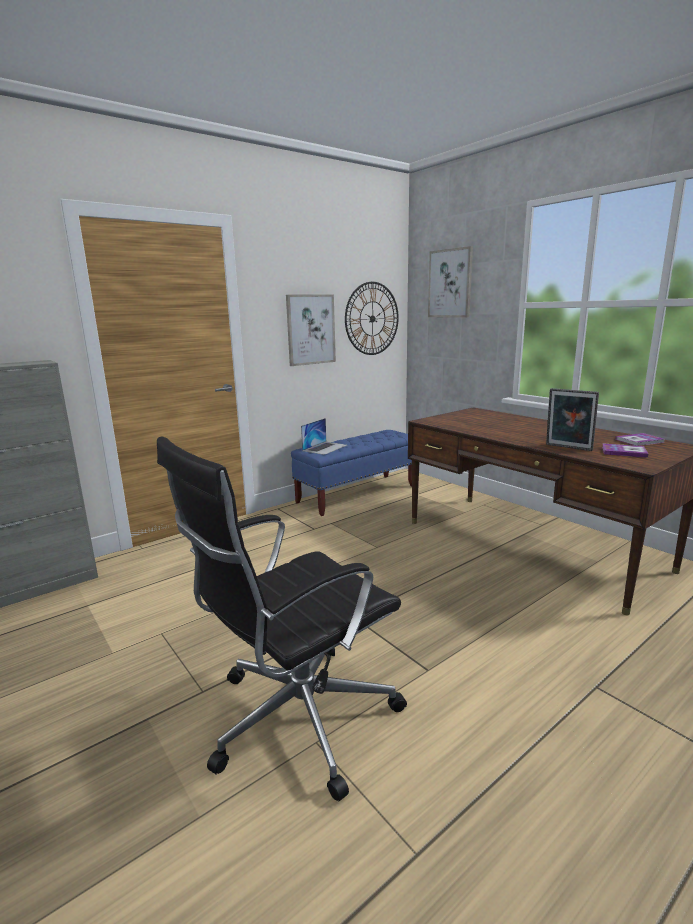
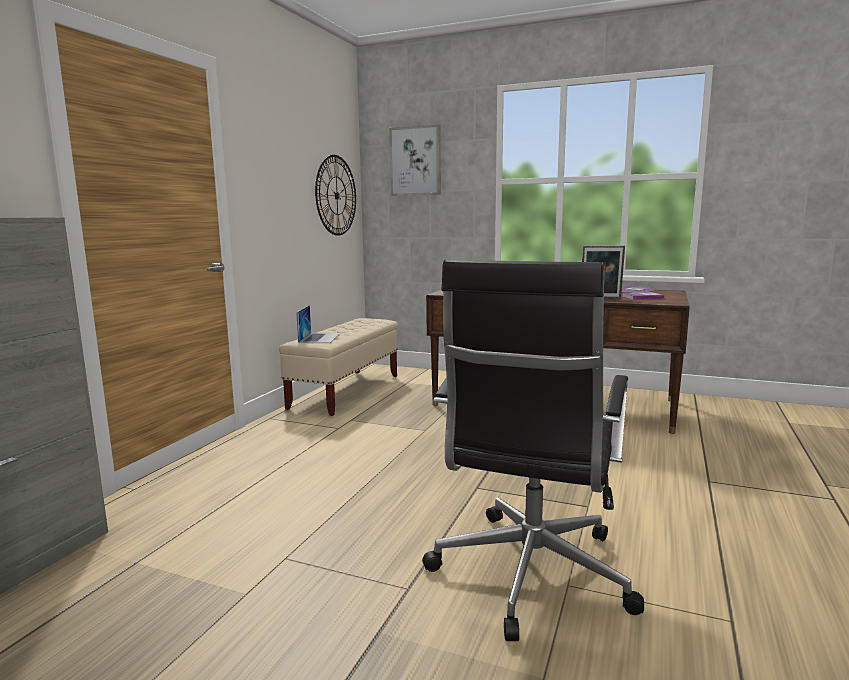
camera: 30 degrees left, 5 degrees down
(310, 329) = (288, 202): picture -> none
(357, 494) = (346, 392): blue bench -> beige bench

